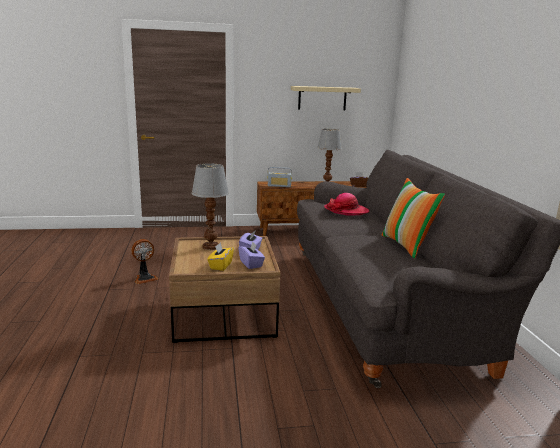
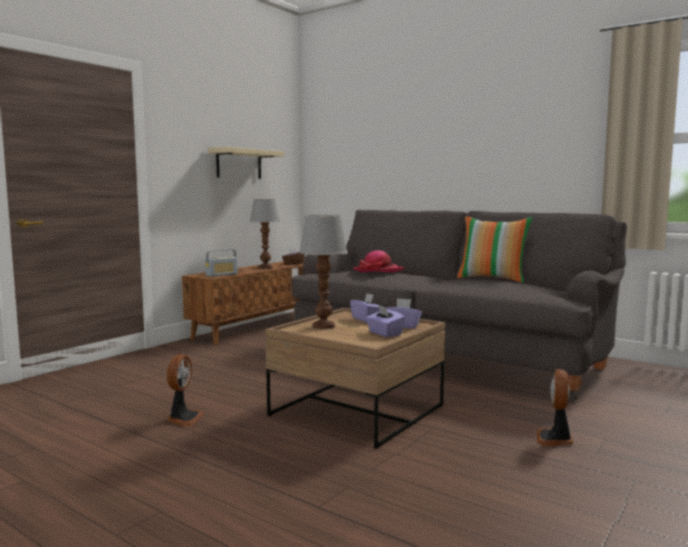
camera: 45 degrees left, 10 degrees down
(220, 265) = (384, 333): yellow tissue box -> purple tissue box
(277, 402) = (555, 439): none -> fan

